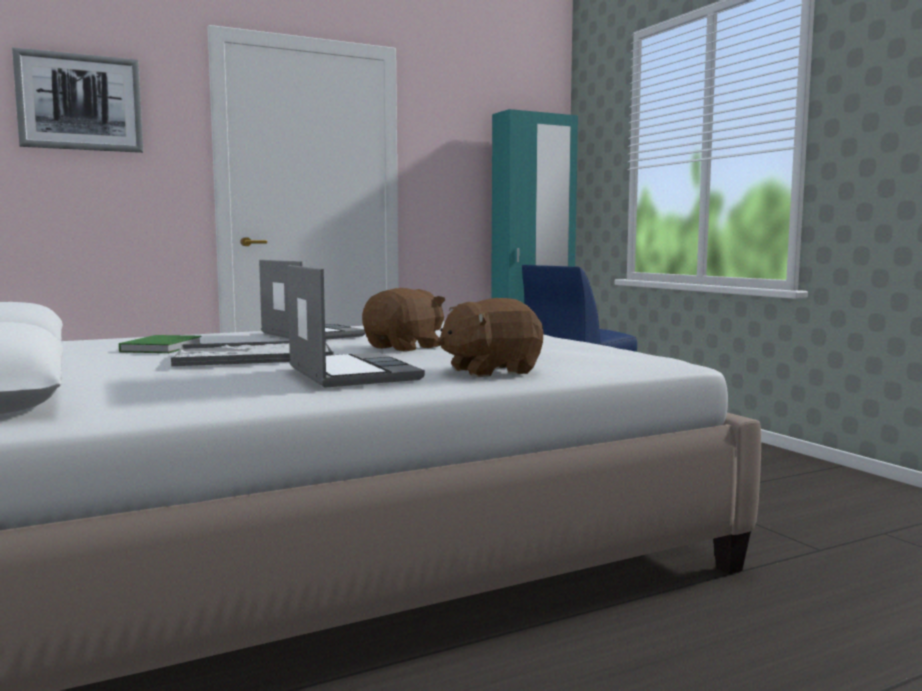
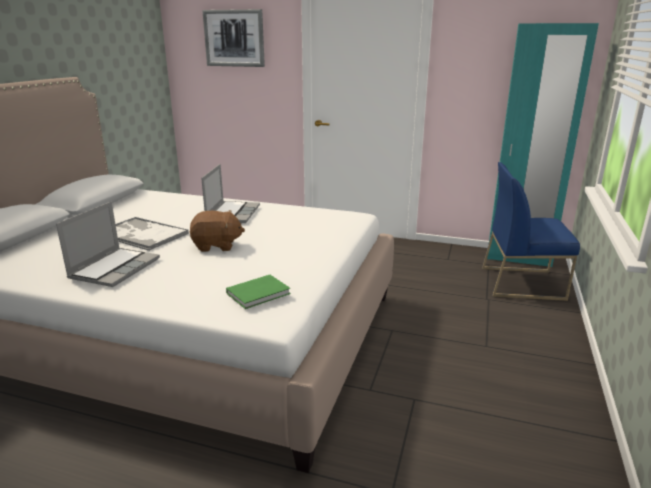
camera: 45 degrees right, 15 degrees up
(164, 347) = (150, 211): green book -> green book (260, 293)
(490, 371) = (161, 290): brown plush toy -> none

